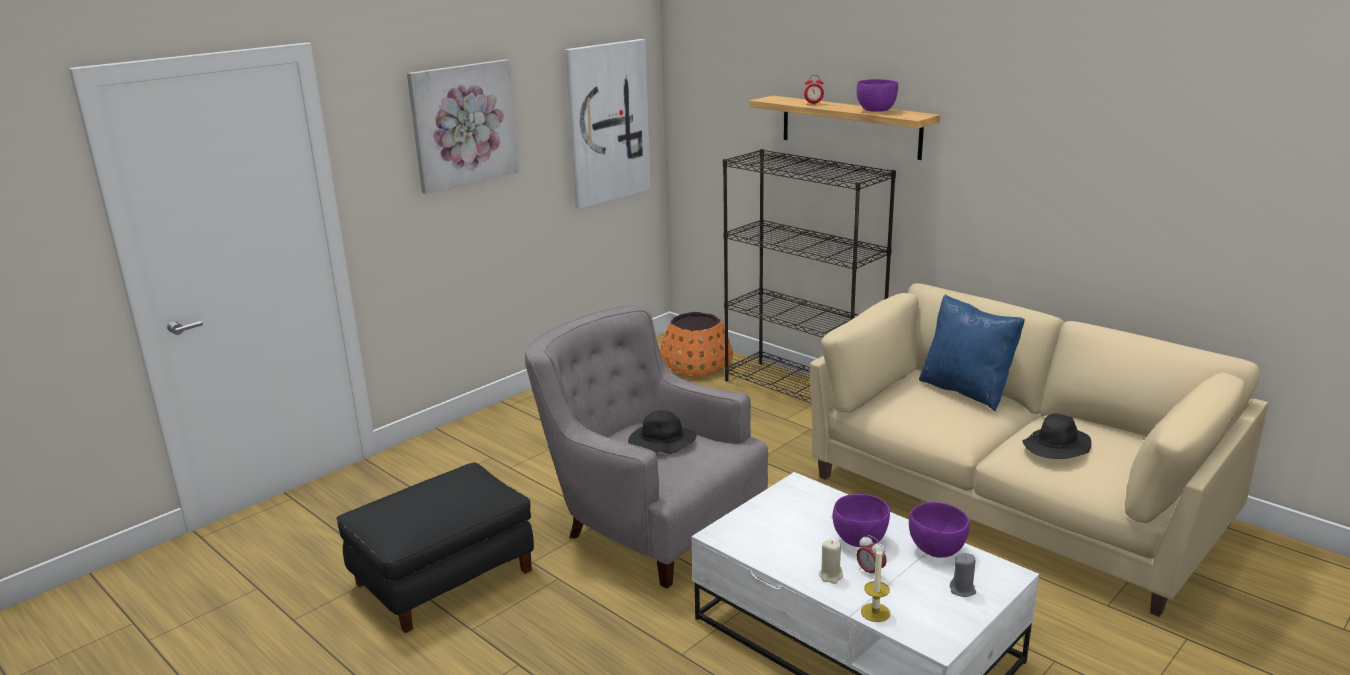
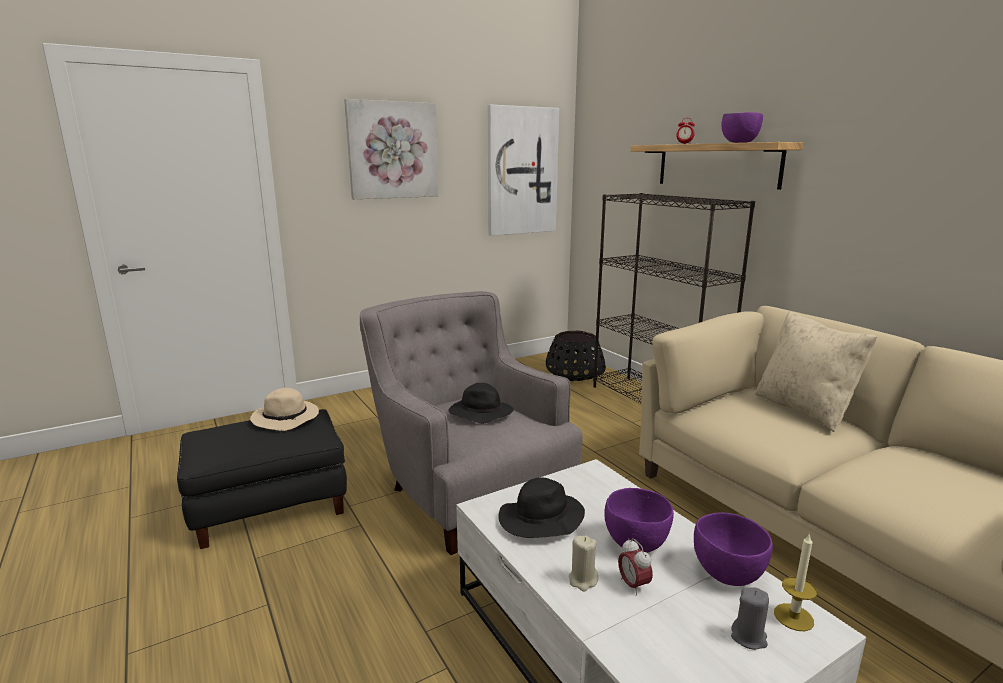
camera: 15 degrees right, 5 degrees down
(453, 481) = (287, 418): none -> beige hat
(696, 365) = (575, 373): orange planter -> black planter
(875, 612) = (618, 643): candle -> candle (793, 617)
(966, 391) = (804, 410): blue pillow -> beige pillow
(1056, 448) = (905, 479): black hat -> black hat (540, 521)

